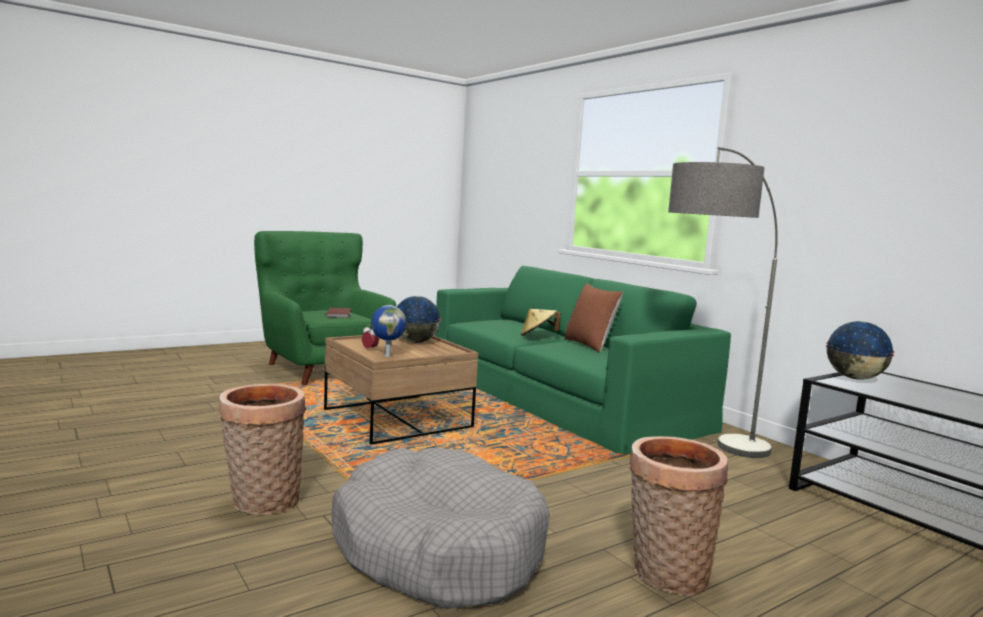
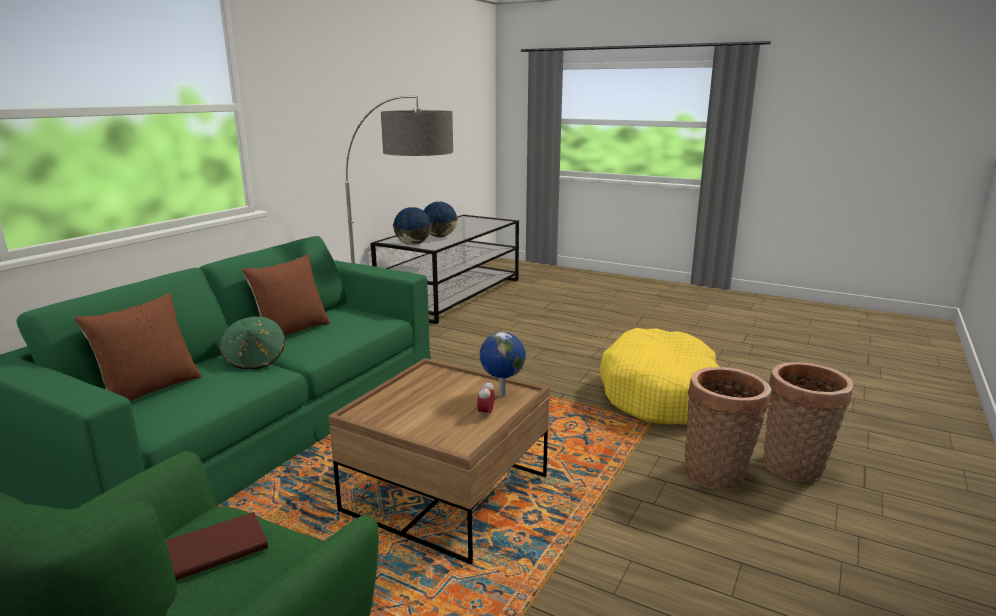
camera: 115 degrees left, 10 degrees up
(415, 342) = (404, 403): globe -> globe (439, 237)
(437, 549) = (661, 394): grey dog bed -> yellow dog bed
(513, 322) = (149, 390): none -> brown pillow
(538, 336) = (255, 360): beige hat -> green hat
(665, 575) = (593, 343): basket -> basket (796, 468)

